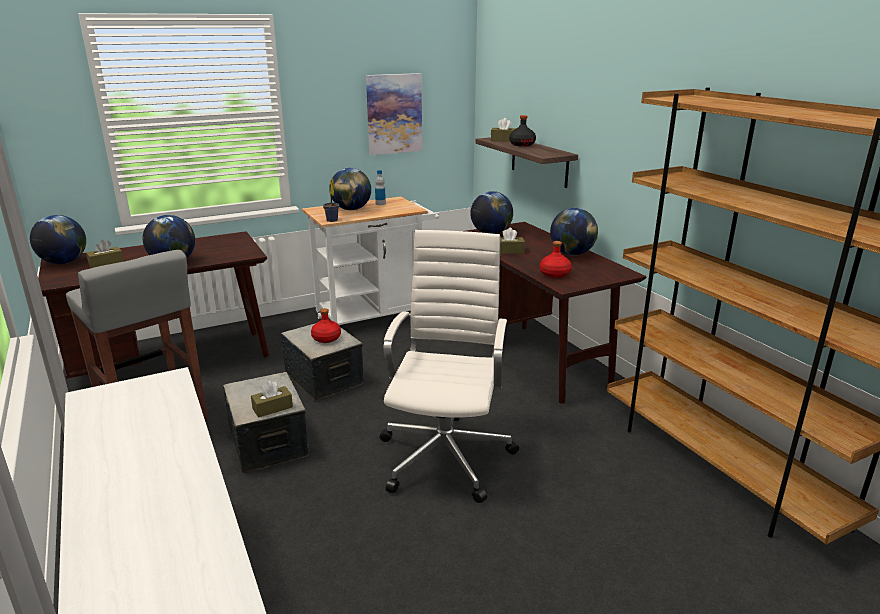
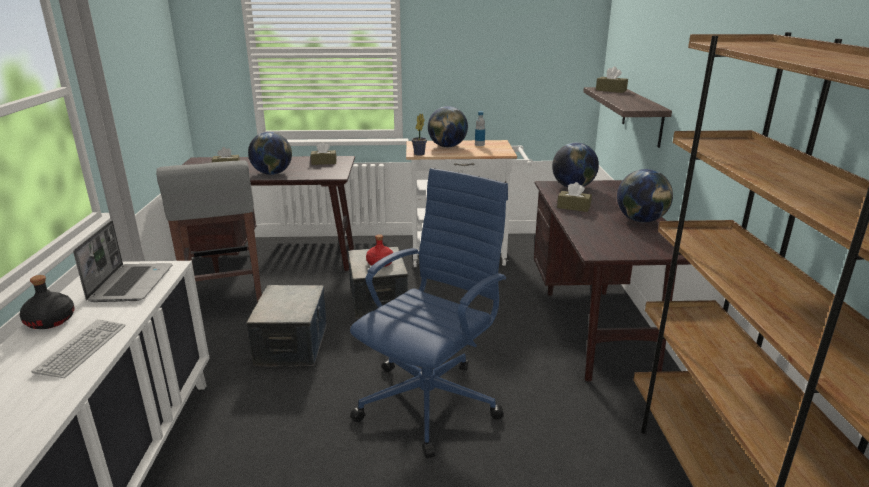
camera: 25 degrees right, 0 degrees up
(64, 262) = (201, 162): globe -> none
(146, 404) = (131, 283): none -> laptop
(174, 477) = (82, 349): none -> keyboard
(272, 408) = (286, 314): brown tissue box -> brown tissue box (324, 162)
(394, 114) = (513, 58): picture -> none
(446, 455) = (431, 400): white office chair -> blue office chair
(522, 144) = (623, 96): black bottle -> black bottle (51, 321)
(554, 274) = (598, 238): red bottle -> none

